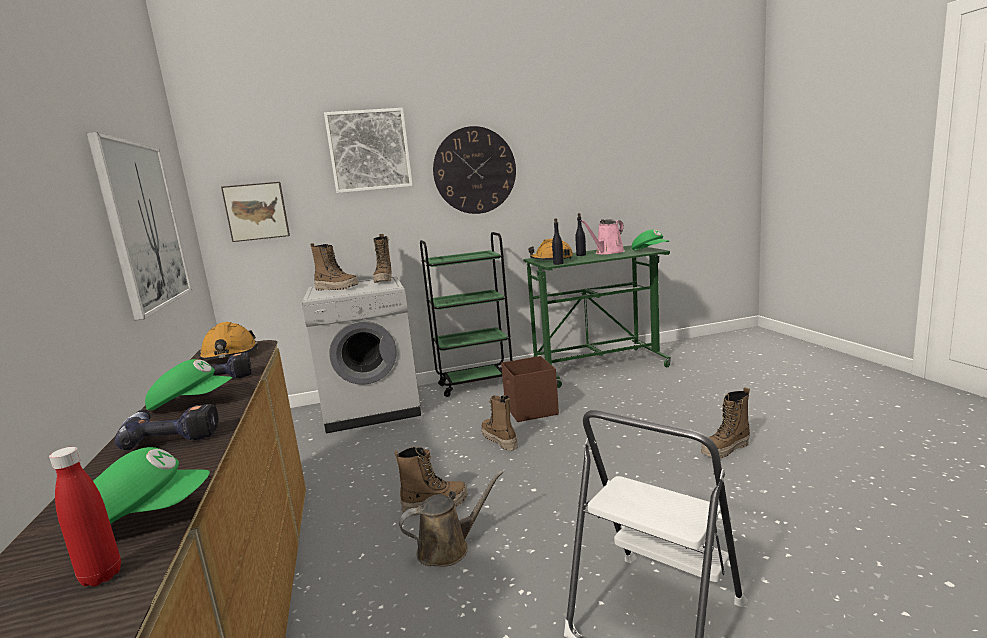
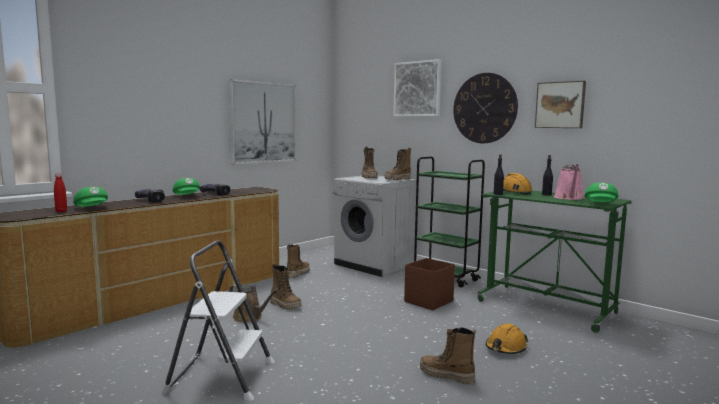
camera: 55 degrees right, 5 degrees down
(230, 355) = (249, 190): orange hard hat -> orange hard hat (505, 348)
(257, 211) = (356, 123): picture -> picture (560, 105)
(499, 440) = (373, 302): boot -> boot (298, 273)
(607, 253) = (569, 198): pink watering can -> pink watering can turned 90 degrees counterclockwise

